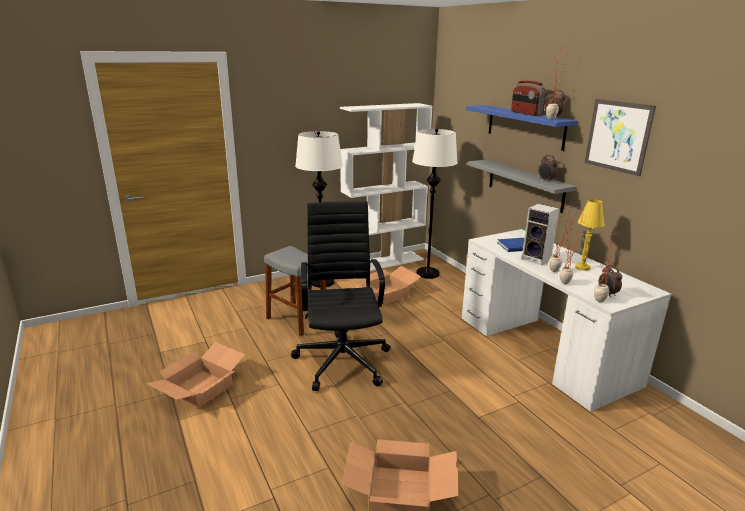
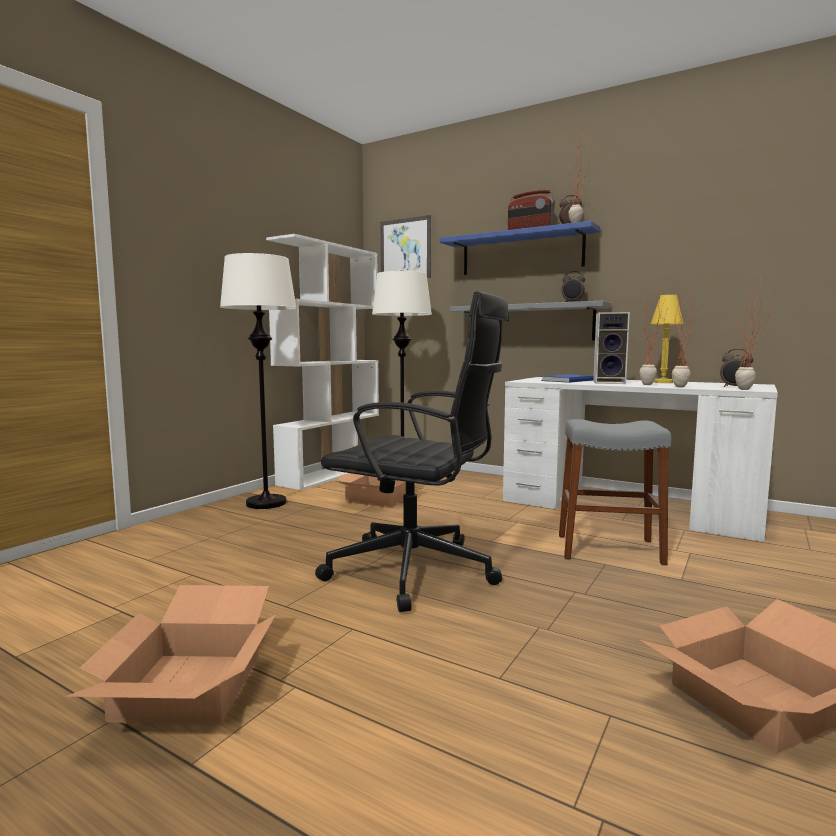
camera: 30 degrees left, 15 degrees down
(297, 320) = (278, 546): grey stool -> grey stool (609, 549)
(343, 360) = (416, 571): black office chair -> black office chair turned 150 degrees clockwise
(618, 136) = (660, 230): picture -> picture (405, 249)

